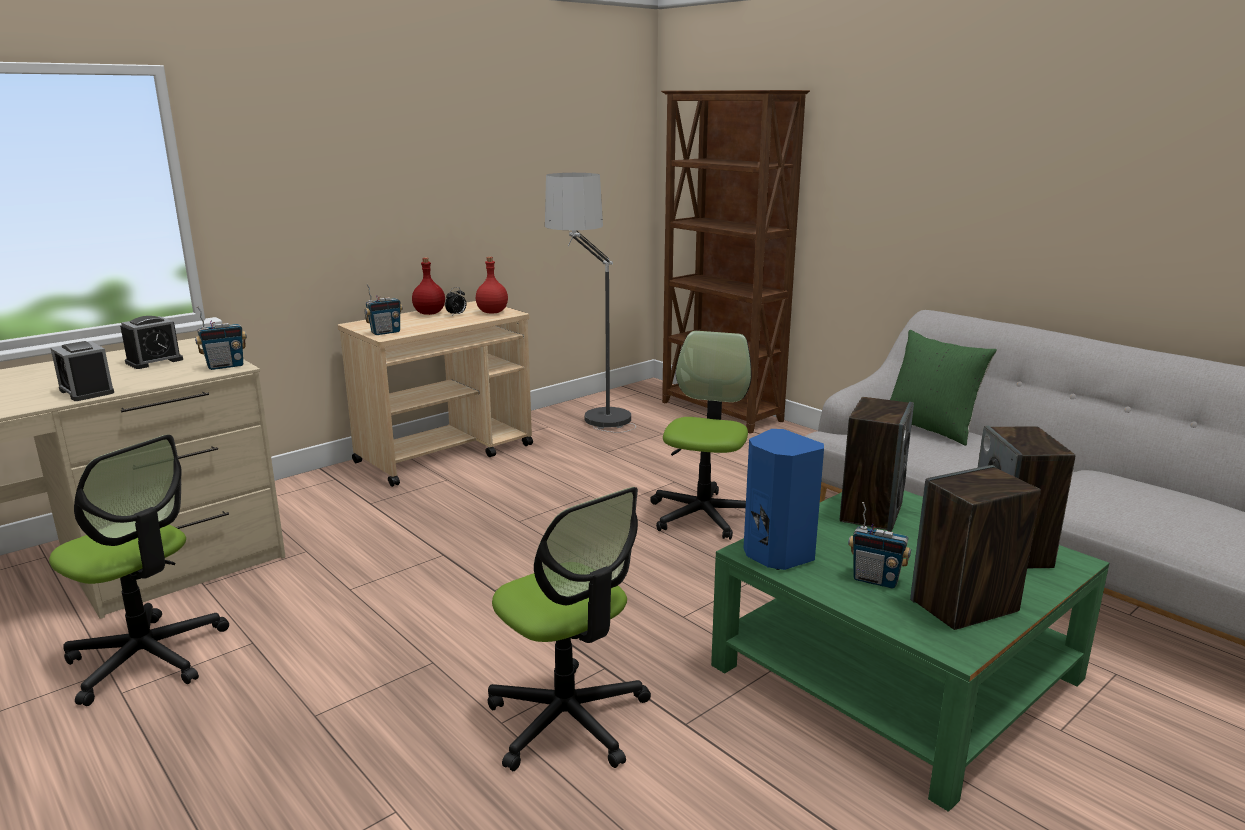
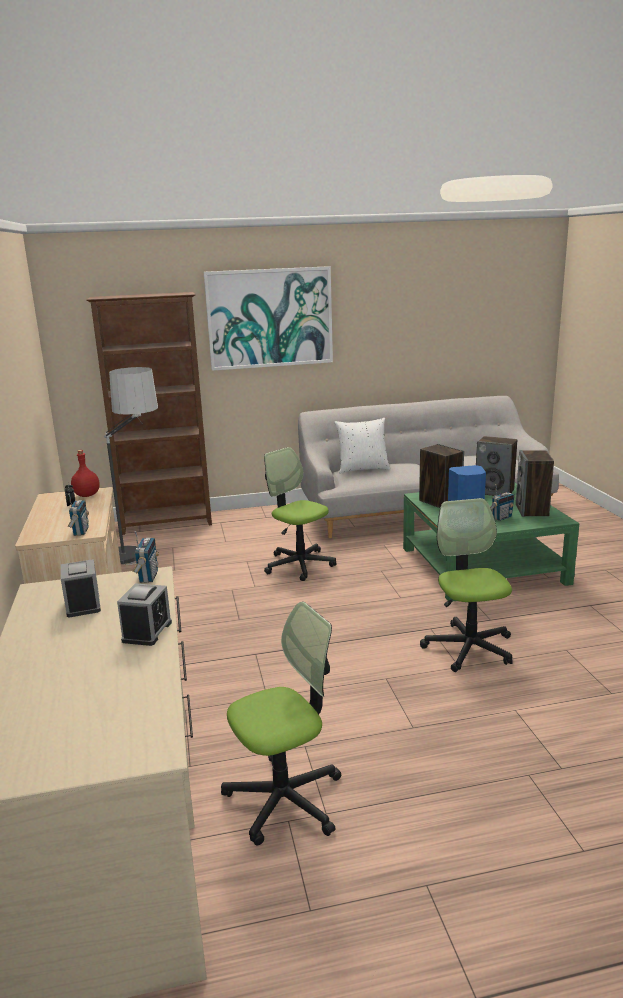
camera: 60 degrees left, 0 degrees up
(86, 391) = (147, 631): alarm clock -> alarm clock turned 60 degrees counterclockwise
(429, 313) = (47, 513): red bottle -> none
(568, 720) = (469, 648): office chair -> office chair turned 90 degrees counterclockwise
(910, 141) = (269, 318): none -> picture
(931, 428) = (362, 469): green pillow -> white pillow

